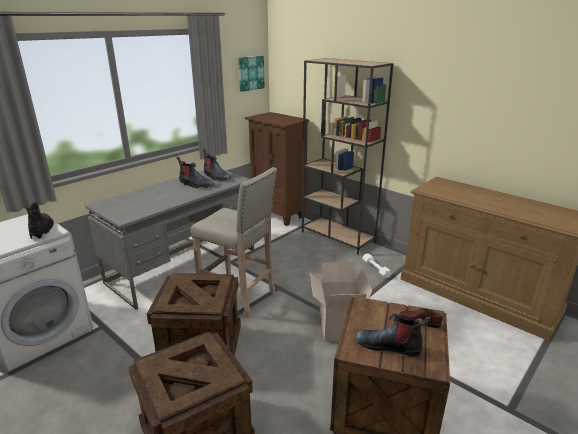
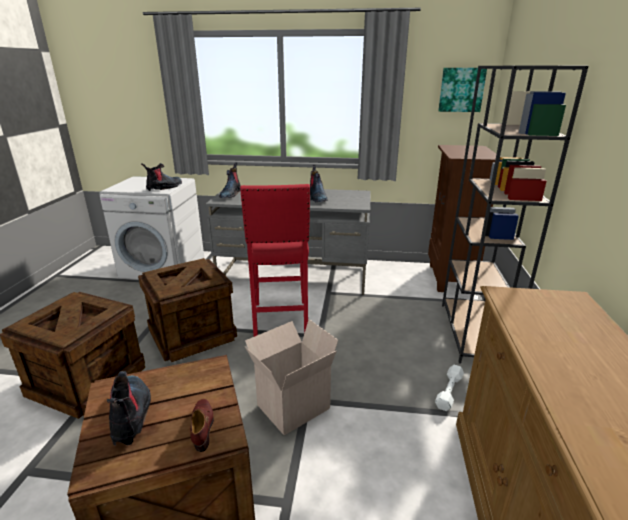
camera: 55 degrees right, 0 degrees up
(216, 177) = (347, 198): boot -> boot (230, 194)
(238, 296) = (280, 320): beige stool -> red stool

